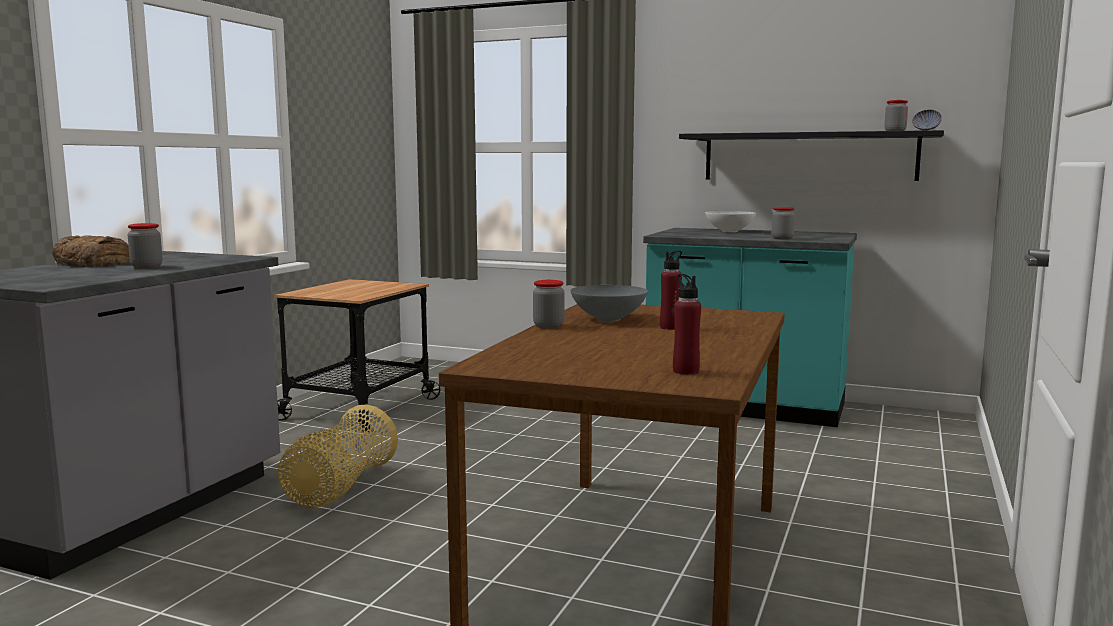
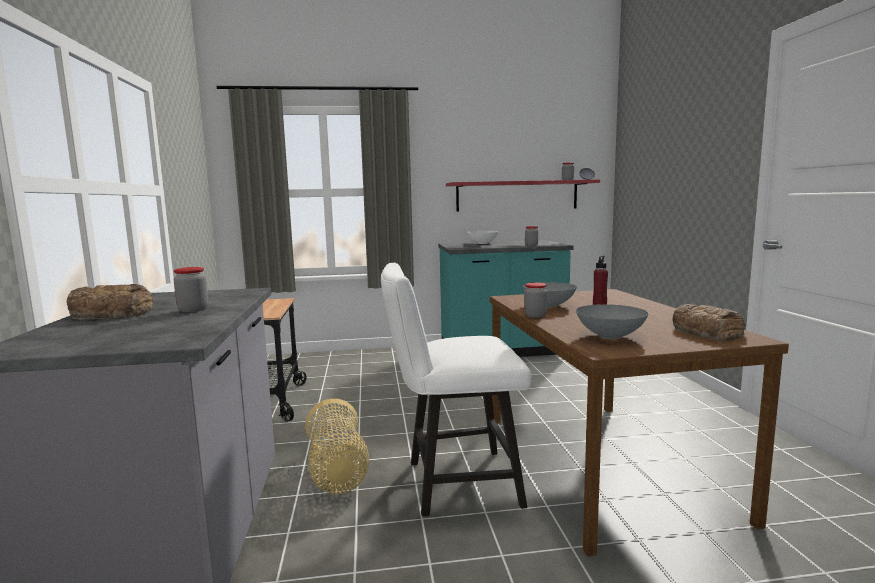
camera: 30 degrees left, 0 degrees up
(430, 531) = (453, 483): none -> white chair
(546, 356) = (609, 336): none -> grey bowl
(685, 371) = (707, 331): red bottle -> bread
(808, 157) = (517, 196): black shelf -> red shelf

